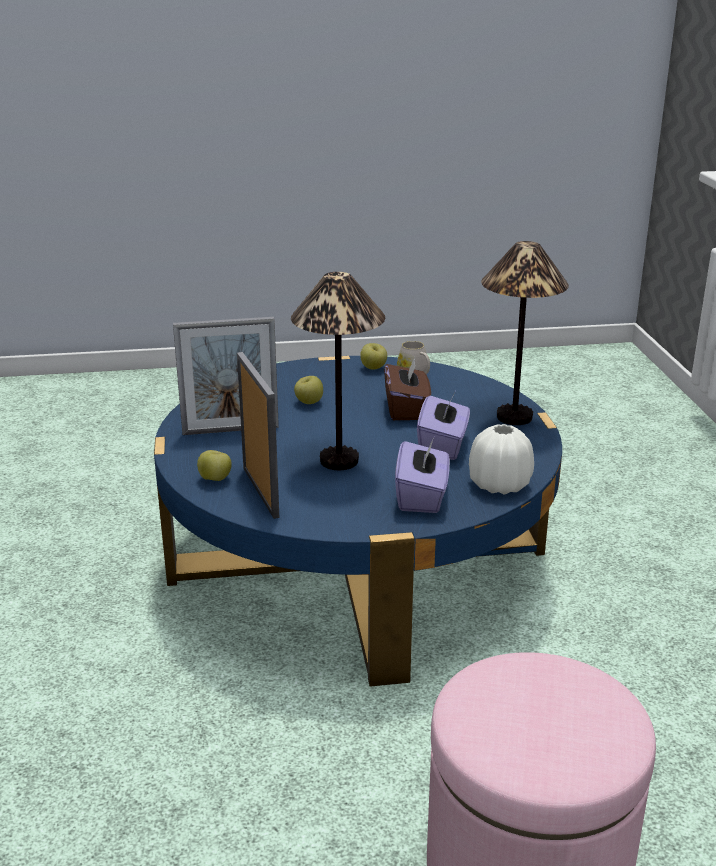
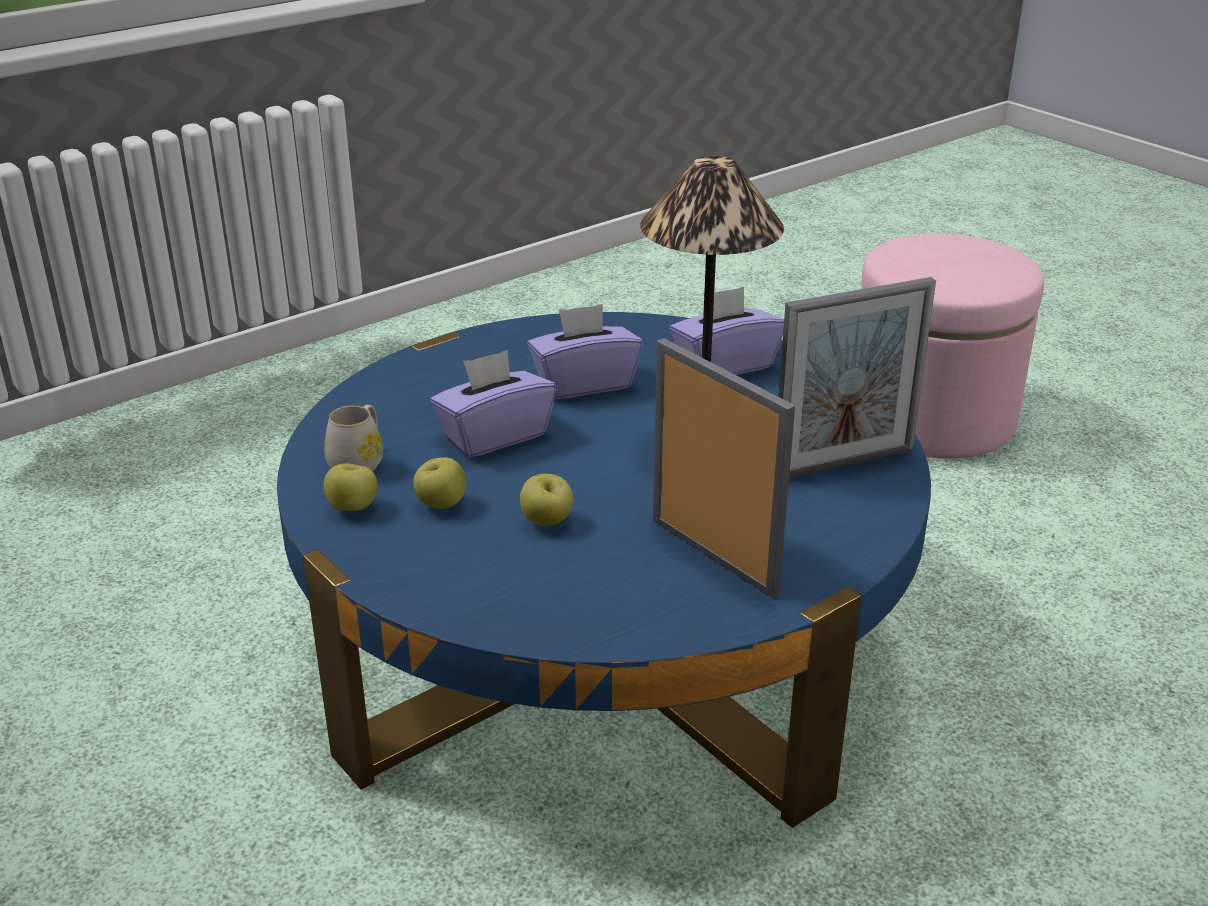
camera: 120 degrees left, 5 degrees up
(215, 479) = (859, 507): apple -> apple (441, 504)
(260, 492) = (843, 463): picture frame -> picture frame turned 150 degrees counterclockwise
(406, 409) = (494, 435): brown tissue box -> purple tissue box
(499, 484) = (643, 332): white vase -> none
(513, 417) = (451, 359): table lamp -> none

